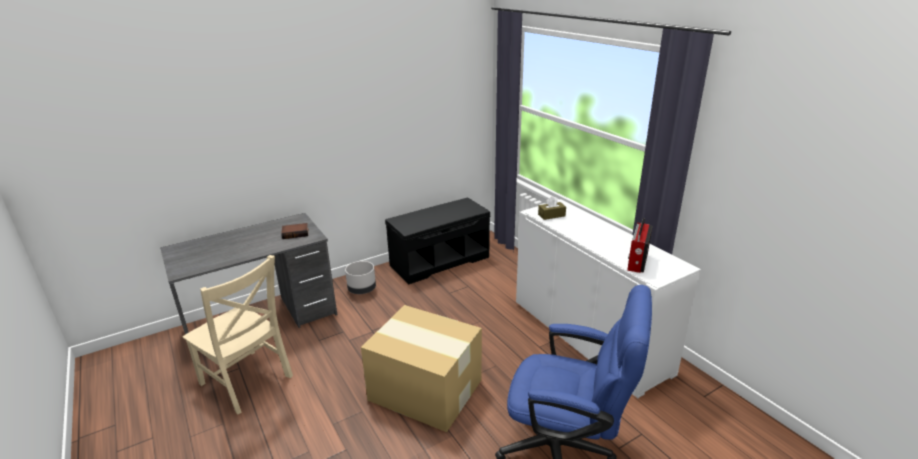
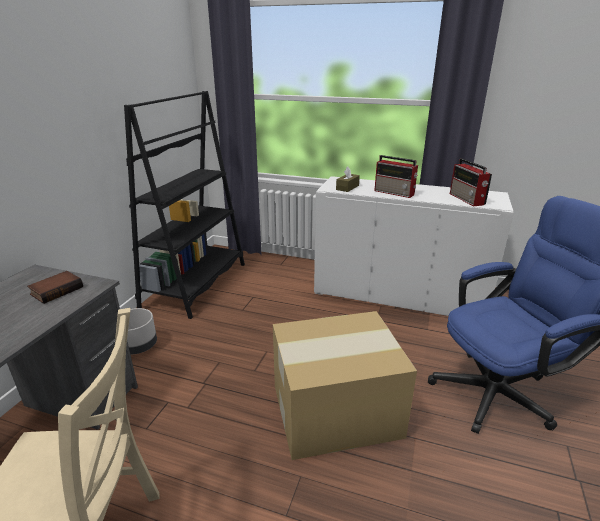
camera: 40 degrees left, 0 degrees up
(440, 260) = (196, 285): black bench -> black bookcase
(582, 233) = (395, 193): none -> radio

